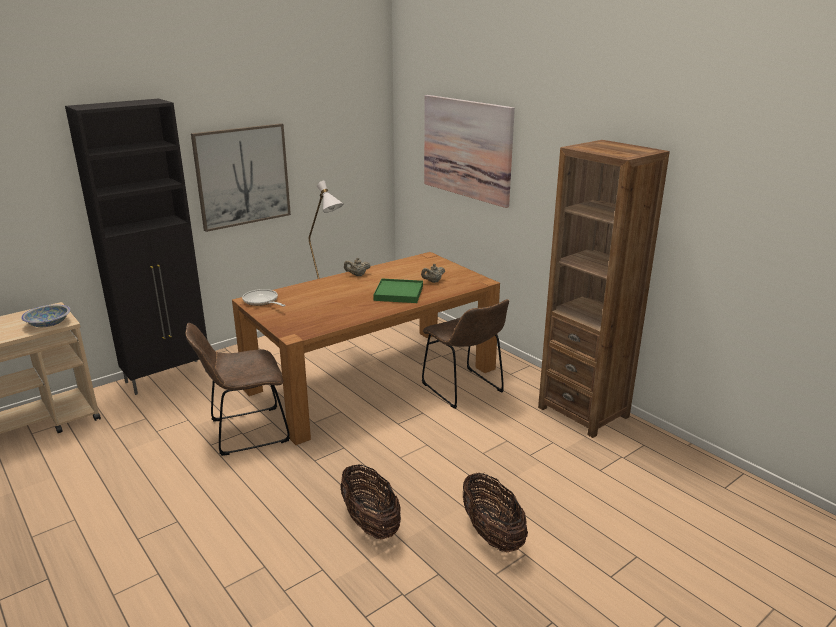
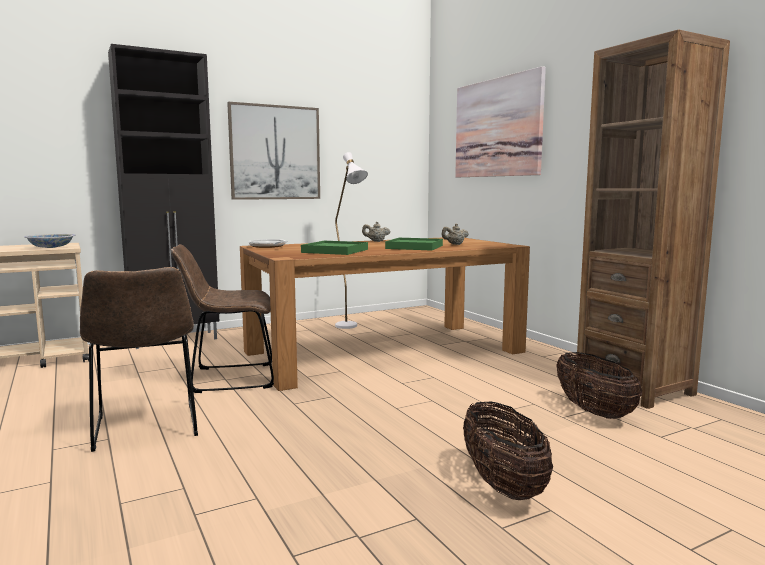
camera: 10 degrees right, 15 degrees down
(330, 311) = (335, 251): none -> green tray
(370, 523) = (339, 460): basket -> basket (594, 412)
(464, 390) = (486, 364): brown chair -> brown chair (146, 428)

